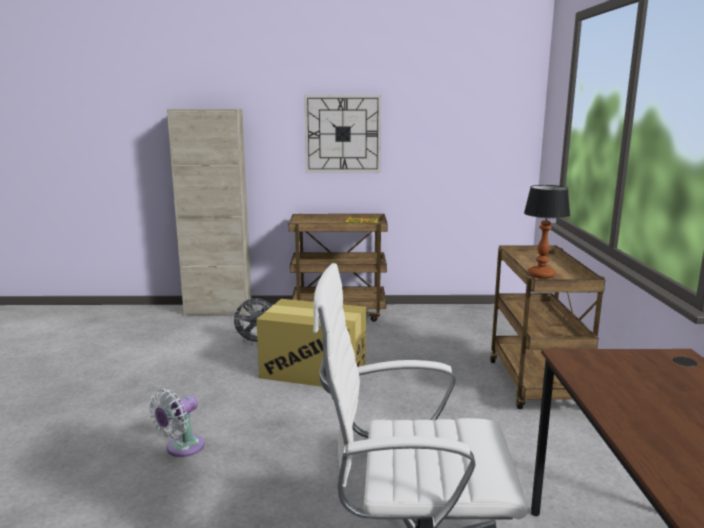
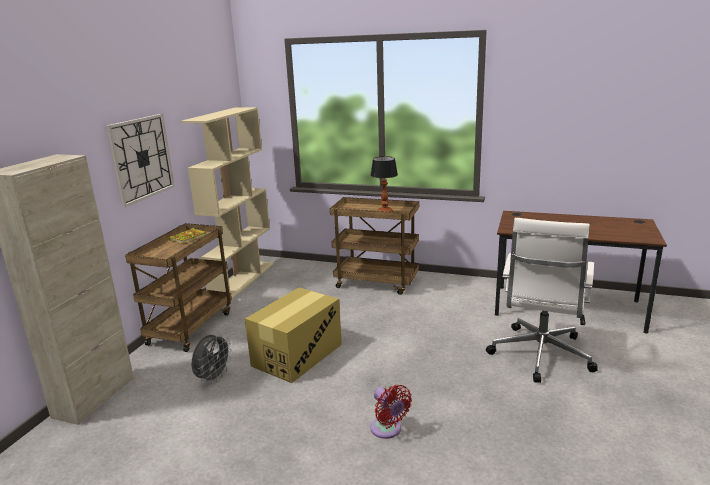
camera: 70 degrees left, 5 degrees up
(181, 448) = (388, 430): white fan -> red fan
(456, 310) = (242, 279): none -> beige bookcase

